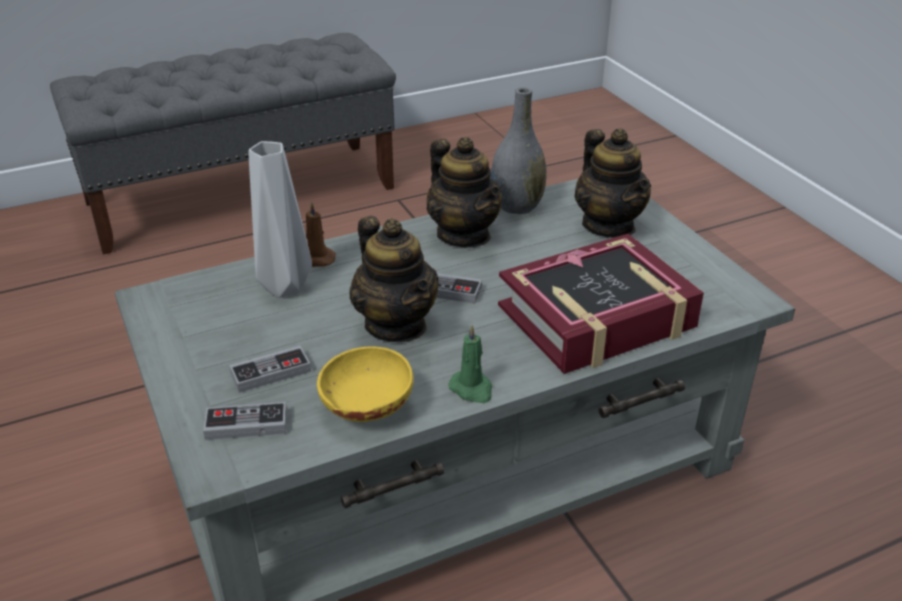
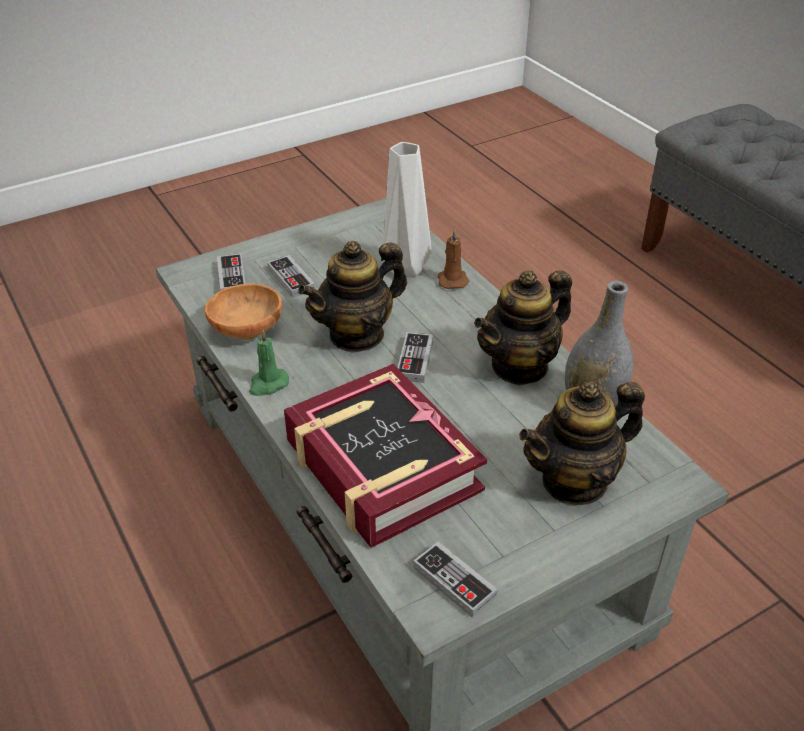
camera: 85 degrees right, 5 degrees up
(365, 408) = (246, 329): yellow bowl -> brown bowl
(723, 288) = (454, 582): none -> game controller

